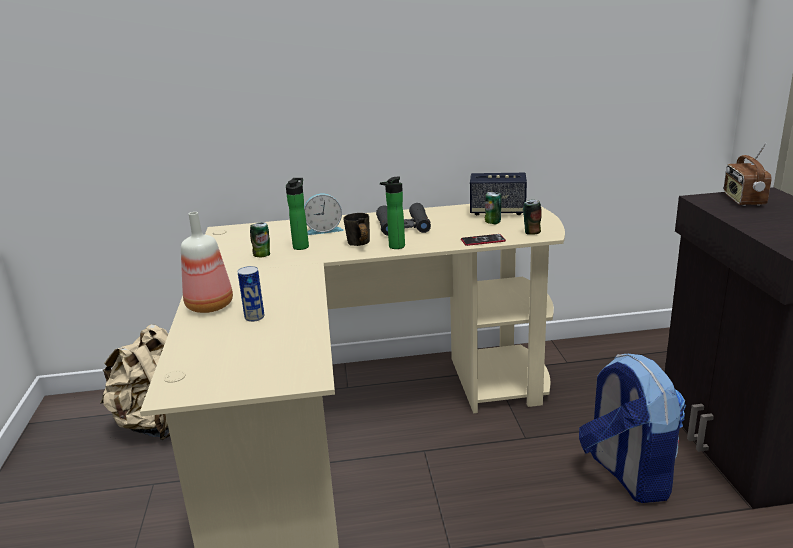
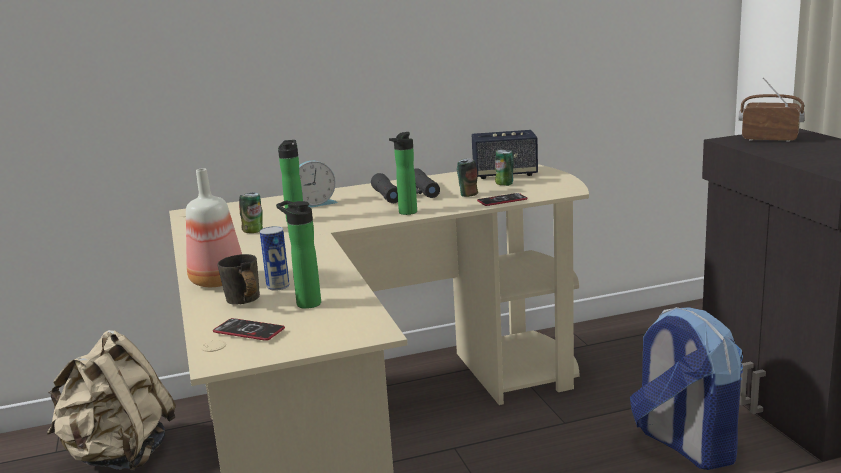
camera: 10 degrees left, 5 degrees down
(208, 364) = (249, 331): none -> phone
(268, 338) = (305, 303): none -> bottle
(357, 246) = (362, 215): grey mug -> grey mug (241, 304)
(531, 232) = (551, 190): can -> can (468, 195)
(743, 200) = (769, 138): radio -> radio turned 120 degrees clockwise

